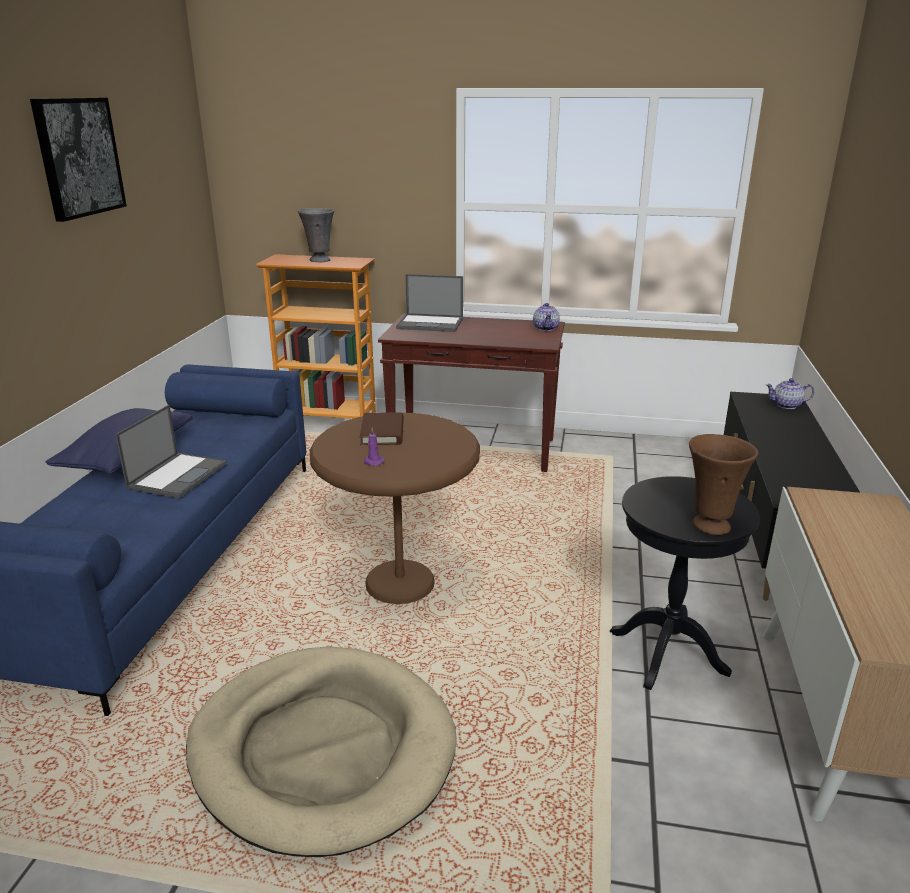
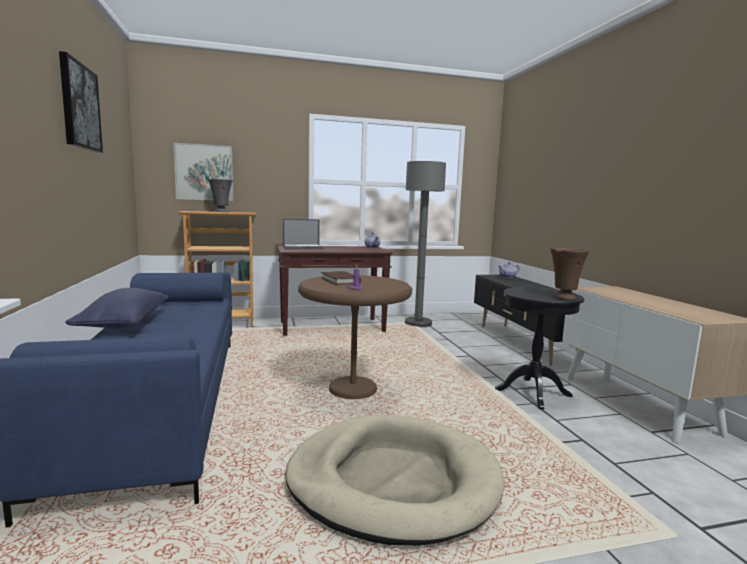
camera: 25 degrees left, 15 degrees down
(178, 475) = (182, 327): laptop -> none
(300, 195) = (204, 172): none -> picture
(620, 459) = (418, 323): none -> grey floor lamp

